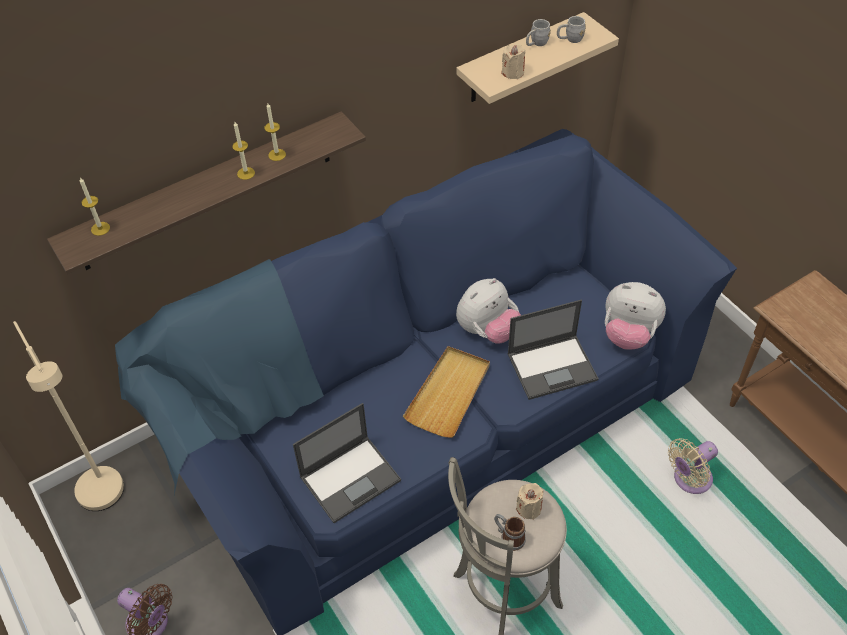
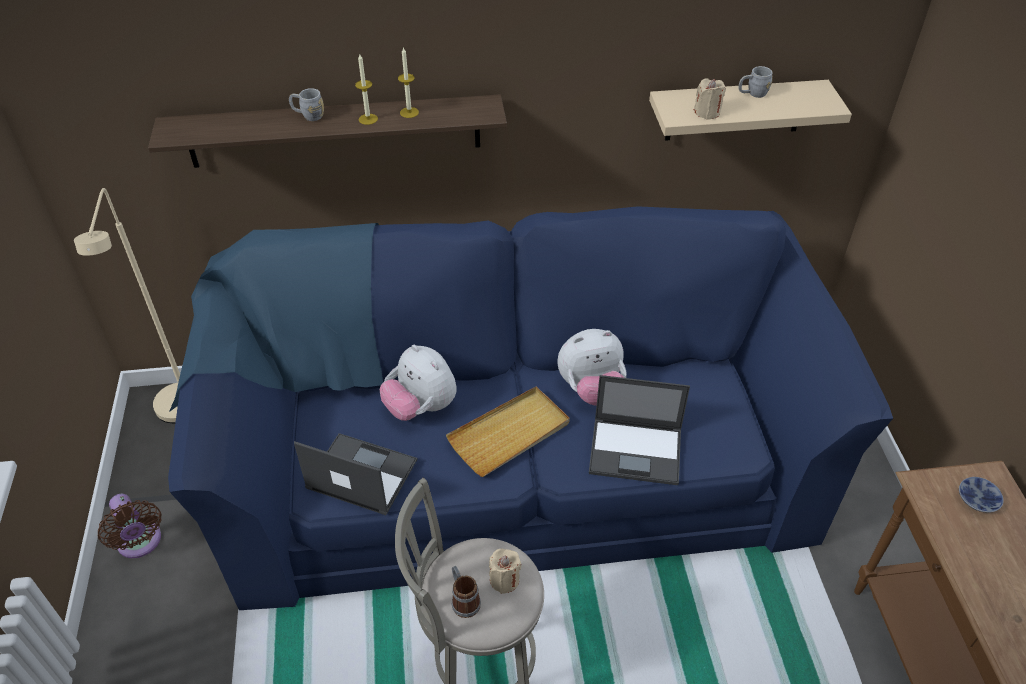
camera: 25 degrees right, 5 degrees down
(100, 228) = (205, 124): candle -> none
(351, 478) = (360, 474): laptop -> laptop turned 150 degrees counterclockwise
(570, 39) = (793, 100): grey mug -> grey mug (308, 115)
(628, 334) = (742, 451): plush toy -> plush toy (421, 407)
(689, 480) = (758, 651): beige fan -> none
(815, 307) = (977, 501): none -> bowl

